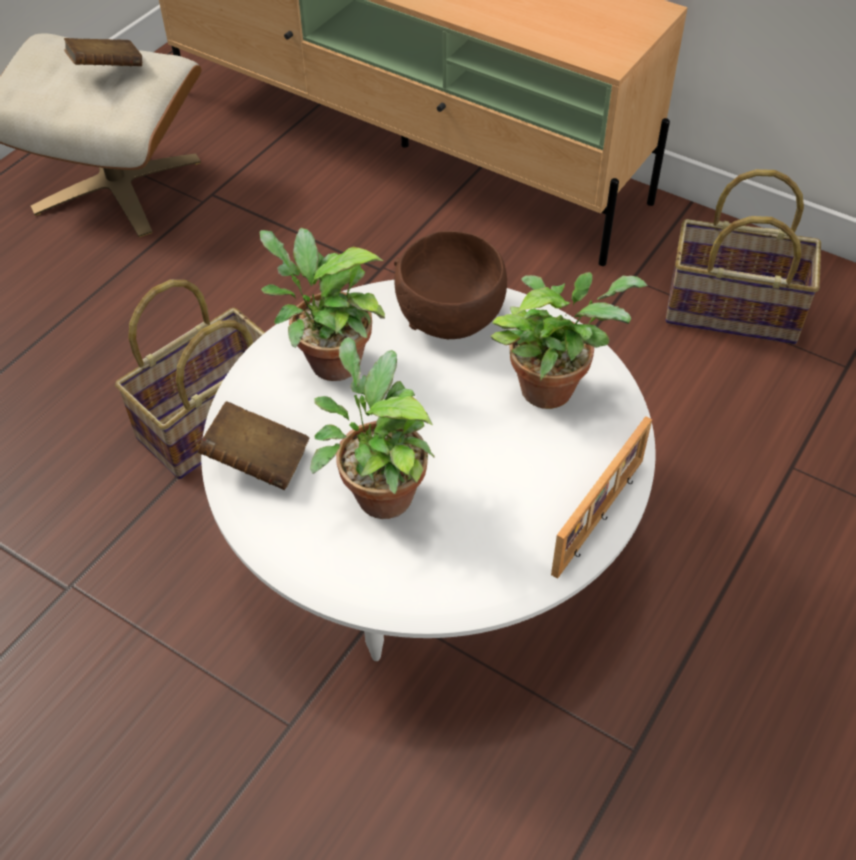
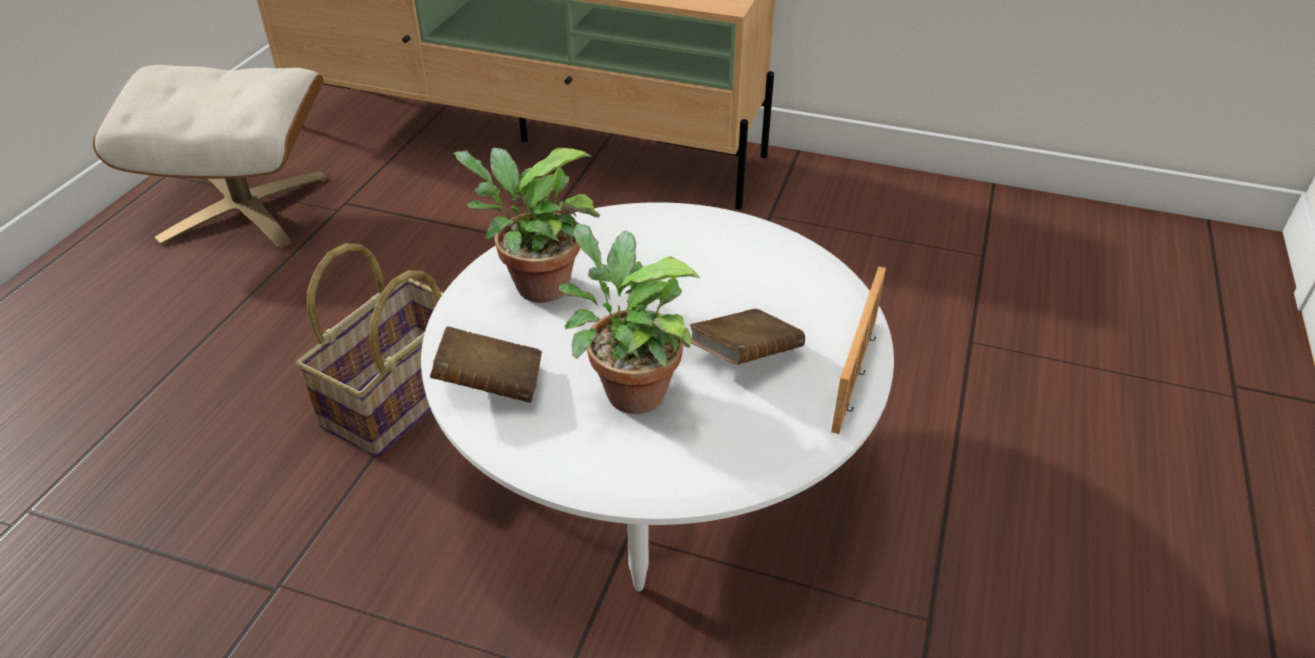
camera: 15 degrees left, 10 degrees down
(107, 69) = (229, 83): brown book -> brown book (745, 356)
(450, 315) = (643, 231): brown bowl -> none
(552, 386) = (764, 273): potted plant -> none
(731, 312) = (867, 228): basket -> none

